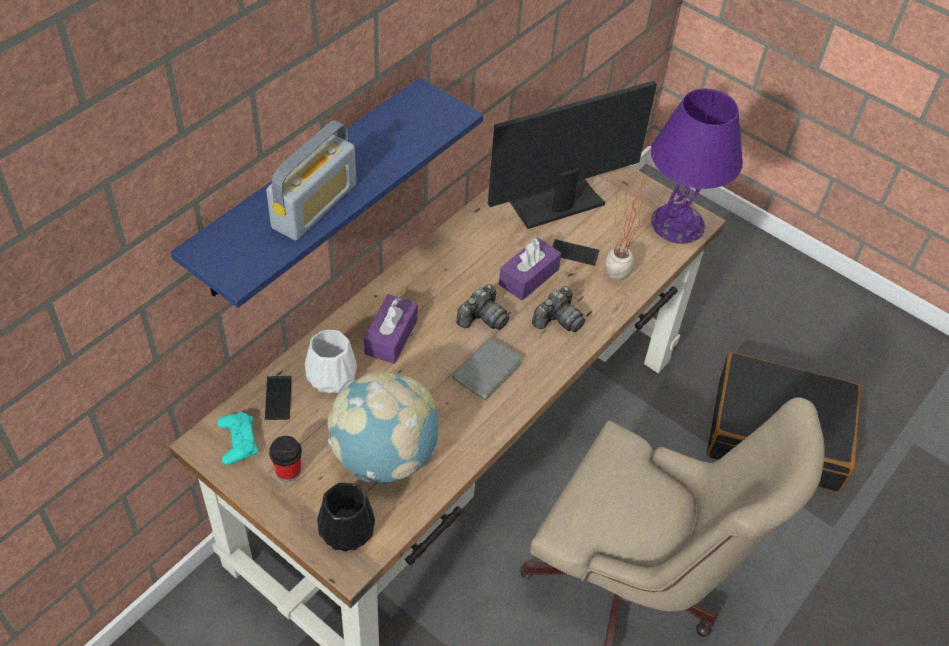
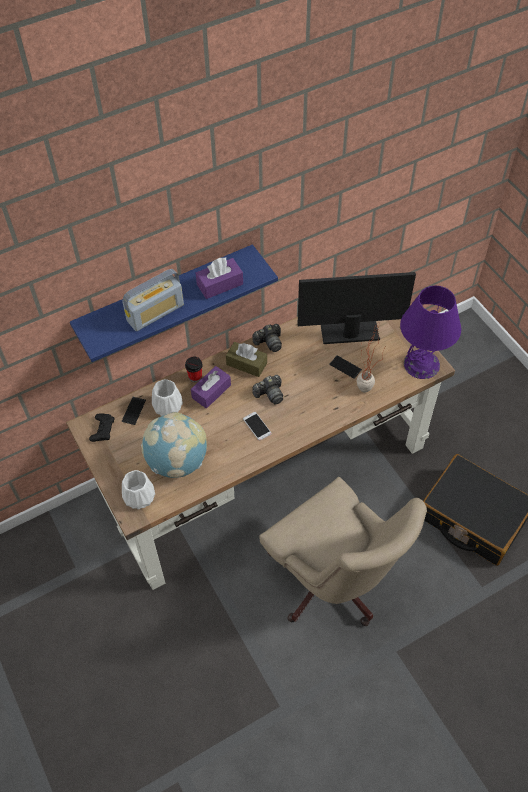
camera: 25 degrees right, 5 degrees up
(238, 441) = (102, 429): turquoise game controller -> black game controller
(288, 471) = (122, 454): cup -> cup (195, 376)
(348, 530) = (140, 497): black vase -> white vase
(427, 283) = (246, 364): none -> brown tissue box
(485, 369) = (257, 426): grey book -> phone
(528, 277) = (309, 375): purple tissue box -> purple tissue box (220, 284)
(558, 320) = (314, 407): camera -> camera (269, 342)

